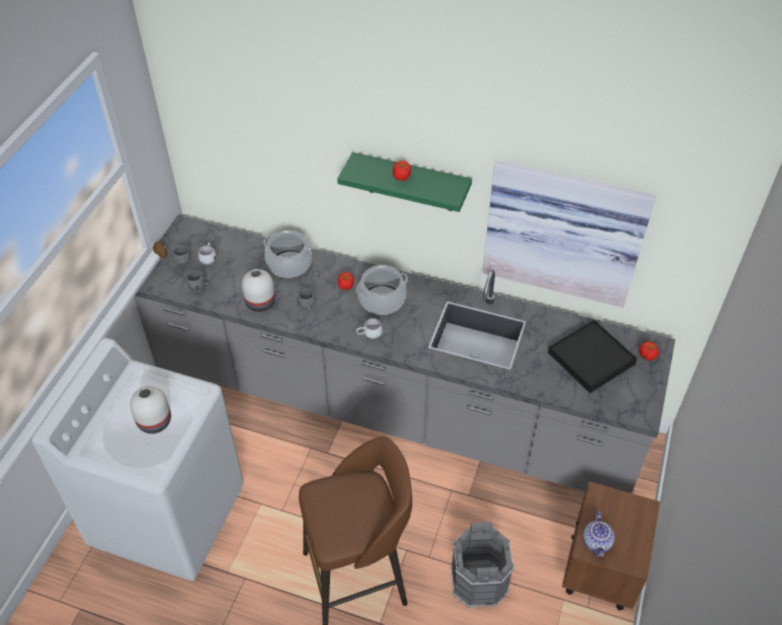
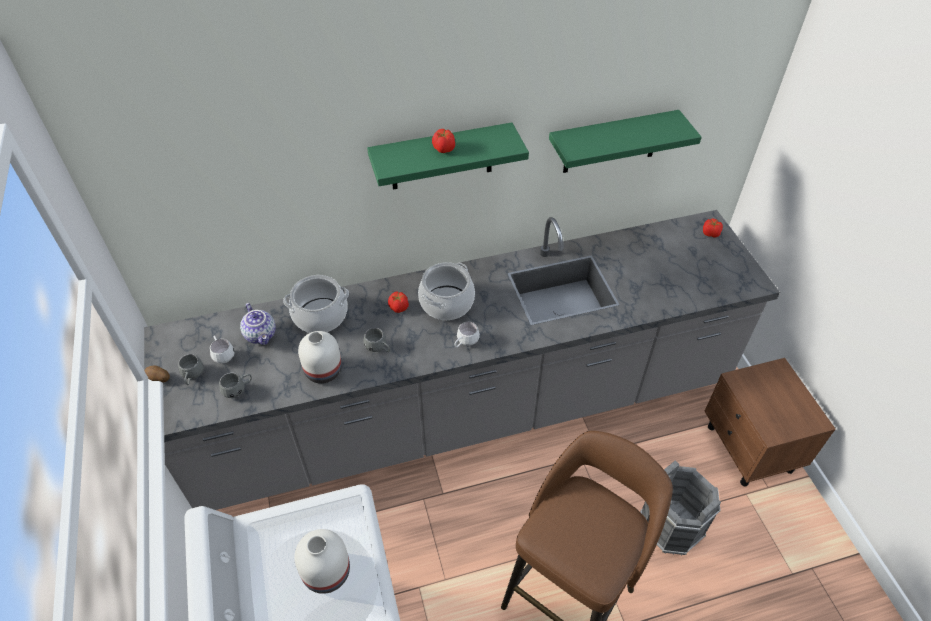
camera: 35 degrees left, 0 degrees up
(564, 231) = (611, 142): picture -> green shelf
(591, 358) = (672, 259): black tray -> none
(597, 542) = (775, 422): teapot -> teapot (261, 335)

